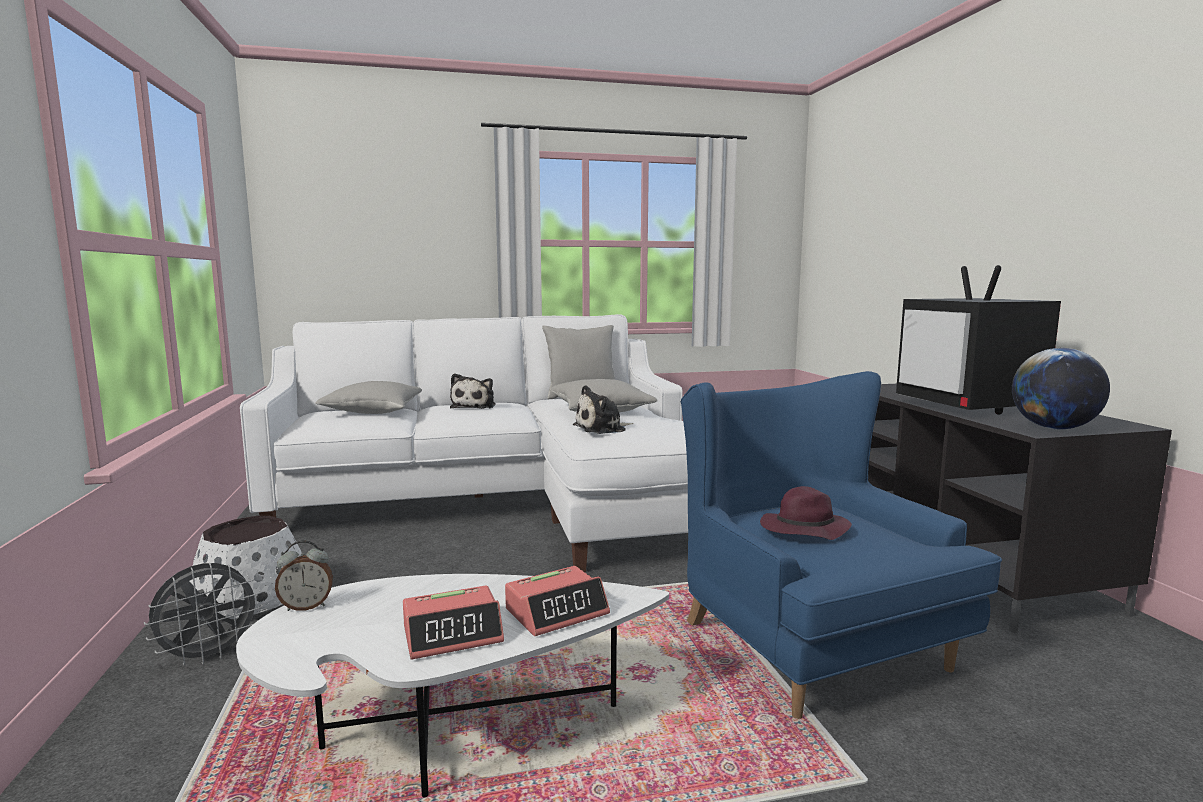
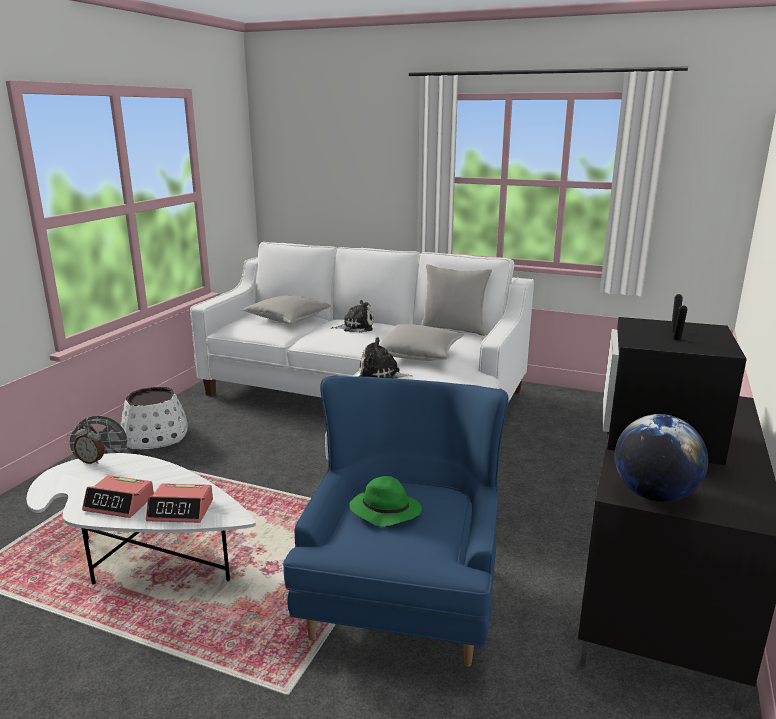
camera: 35 degrees right, 10 degrees up
(475, 406) = (356, 327): plush toy -> plush toy turned 135 degrees counterclockwise
(803, 530) = (384, 511): purple hat -> green hat

